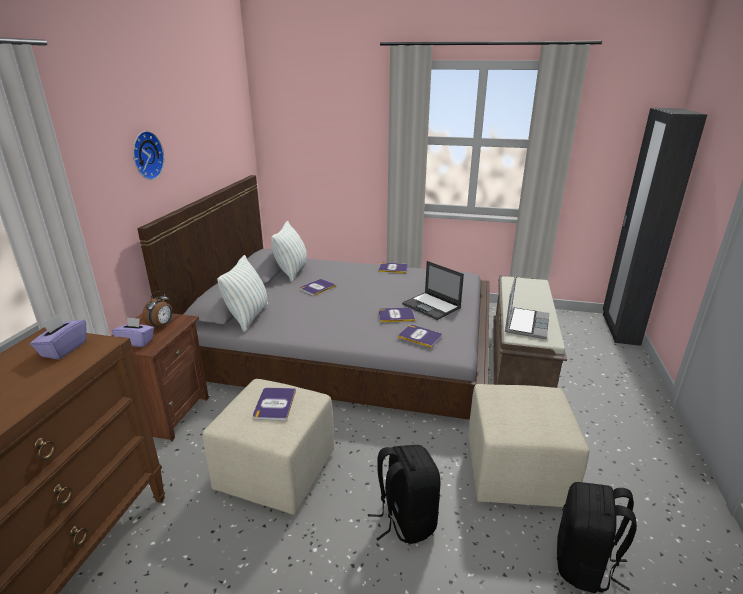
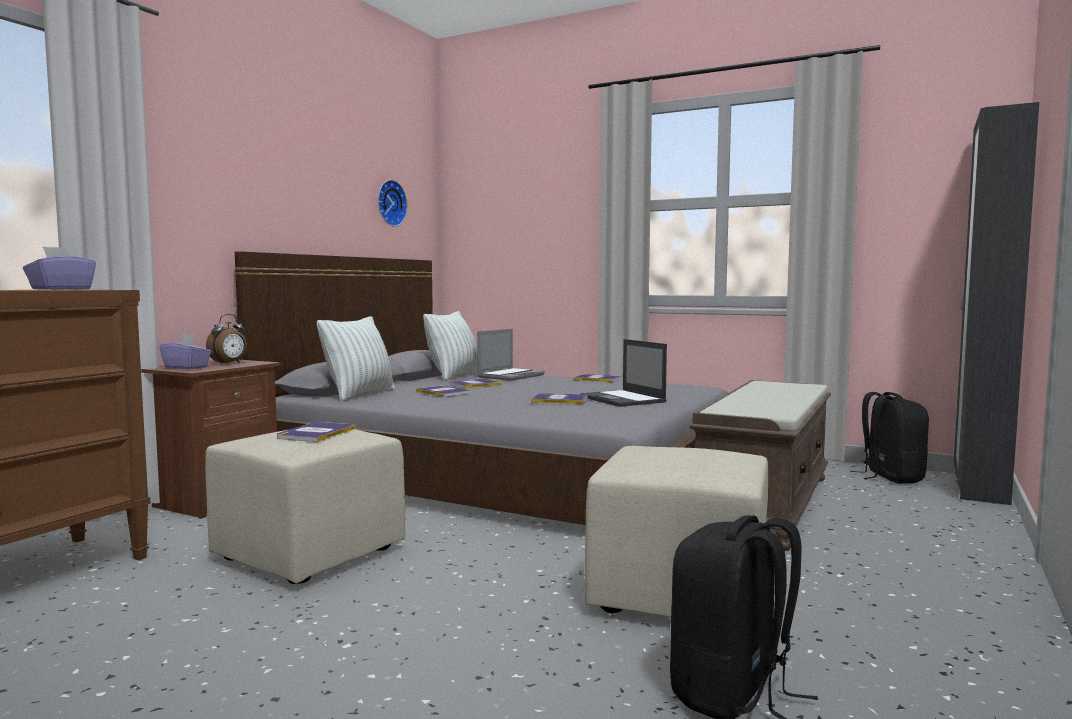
camera: 15 degrees right, 20 degrees down
(145, 155) = (267, 178): wall clock -> wall clock (389, 203)
(405, 519) = (457, 613): black backpack -> black backpack (890, 477)
(420, 336) = (577, 411): book -> book (443, 392)
(526, 323) = (750, 404): laptop -> laptop (510, 376)

